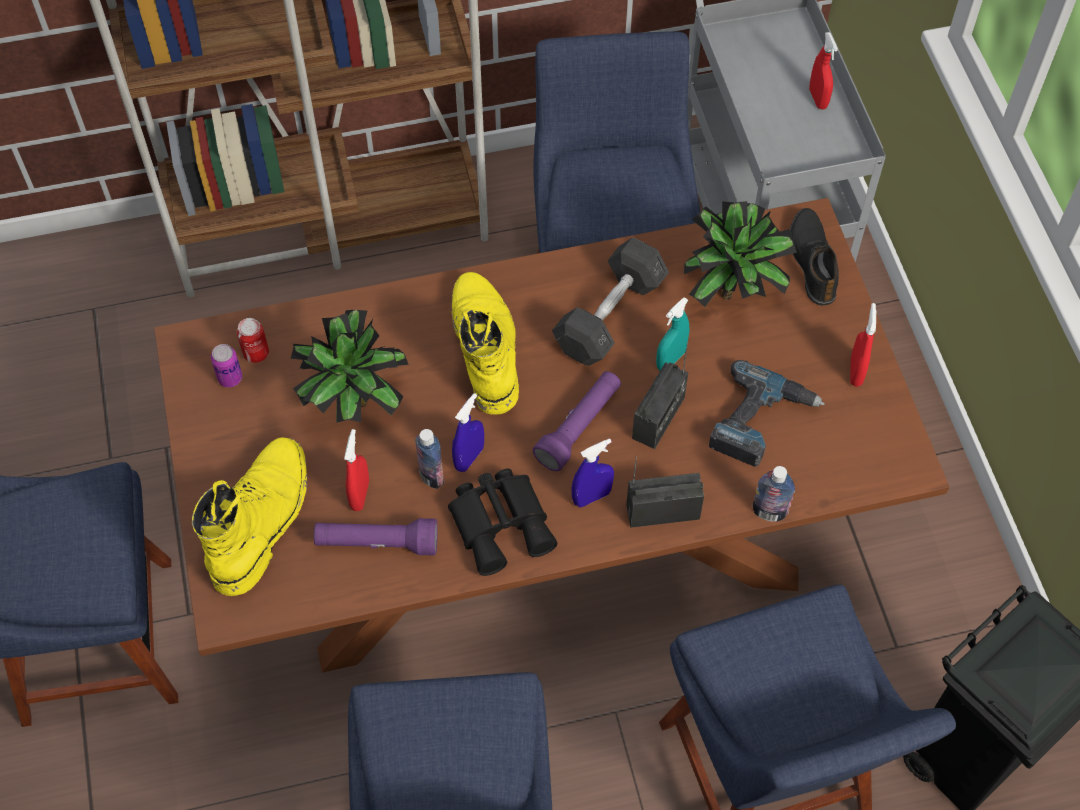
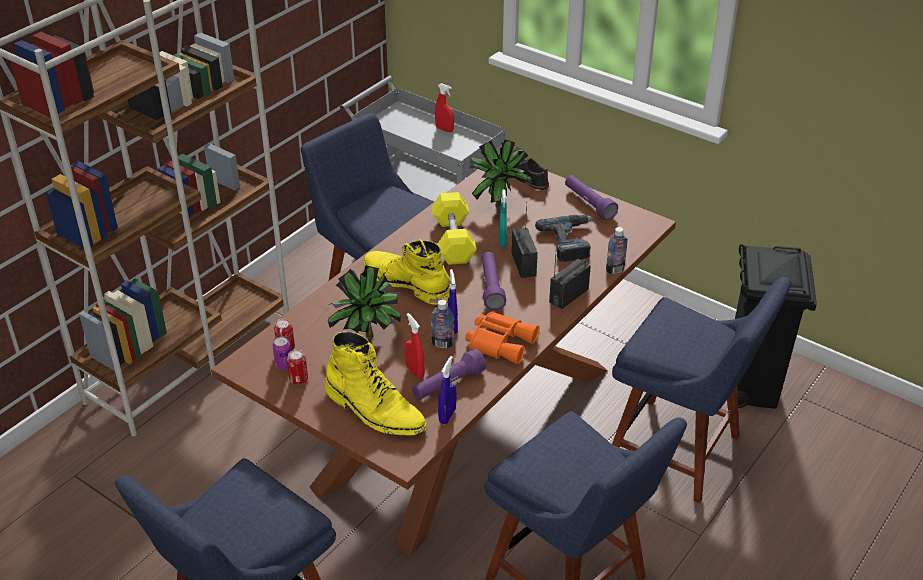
camera: 40 degrees left, 20 degrees down
(226, 411) = (298, 379): none -> can
(262, 520) = (375, 410): yellow boot -> yellow boot turned 150 degrees clockwise
(502, 523) = (500, 341): black binoculars -> orange binoculars
(591, 497) = (530, 308): blue spray bottle -> blue spray bottle (447, 416)
(610, 315) = (453, 240): grey dumbbell -> yellow dumbbell
(856, 372) = (589, 204): red spray bottle -> purple flashlight

